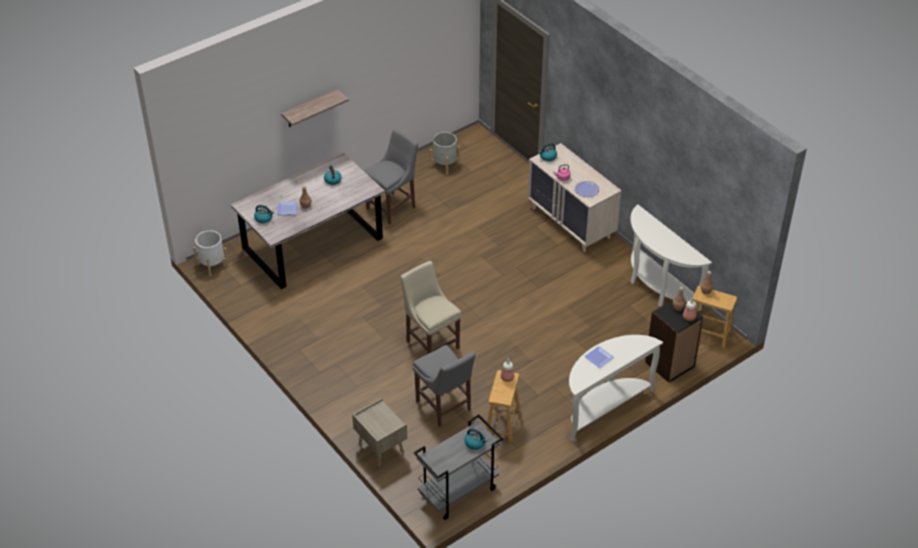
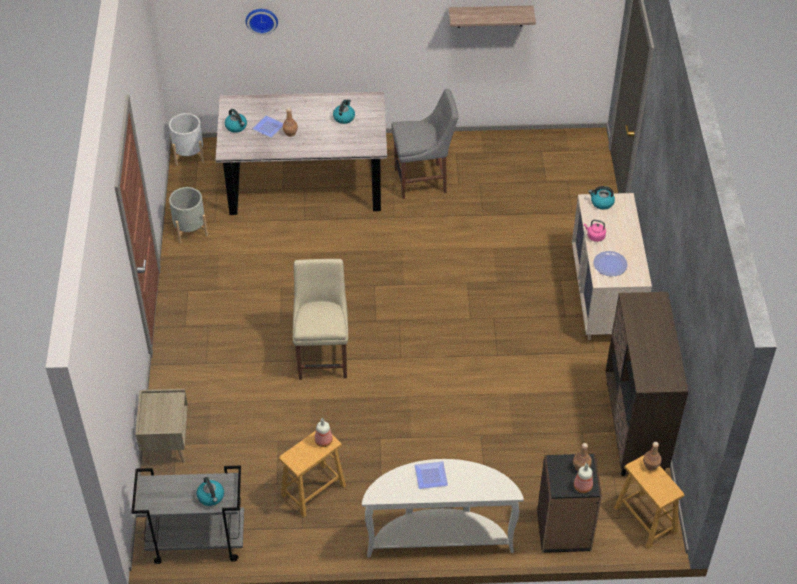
camera: 35 degrees right, 5 degrees up
(248, 131) = (261, 19): none -> wall clock
(310, 109) = (352, 23): shelf -> shelf (490, 16)
(444, 407) = (270, 436): grey chair -> none
(445, 165) = (523, 159): grey planter -> grey planter (190, 229)
(656, 287) = (634, 428): white console table -> brown cabinet

